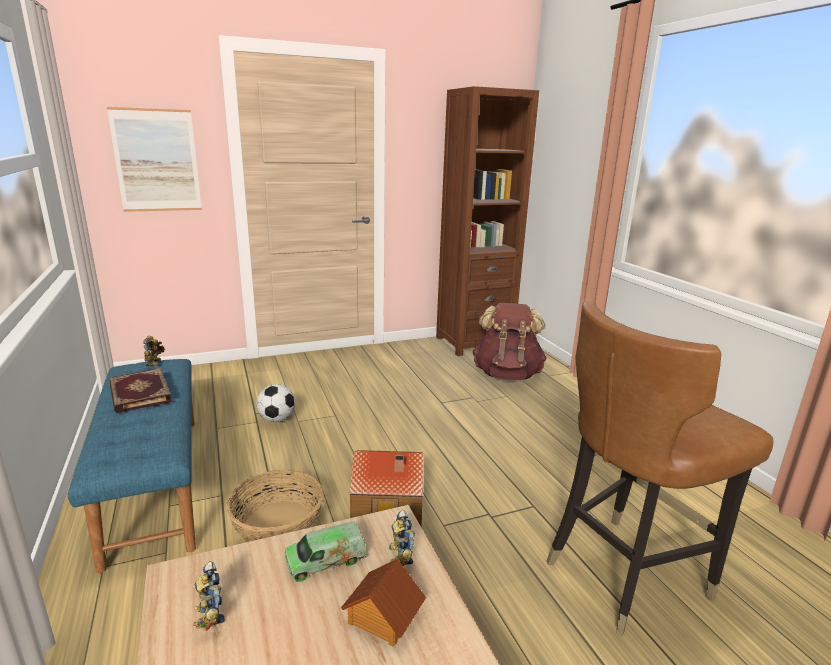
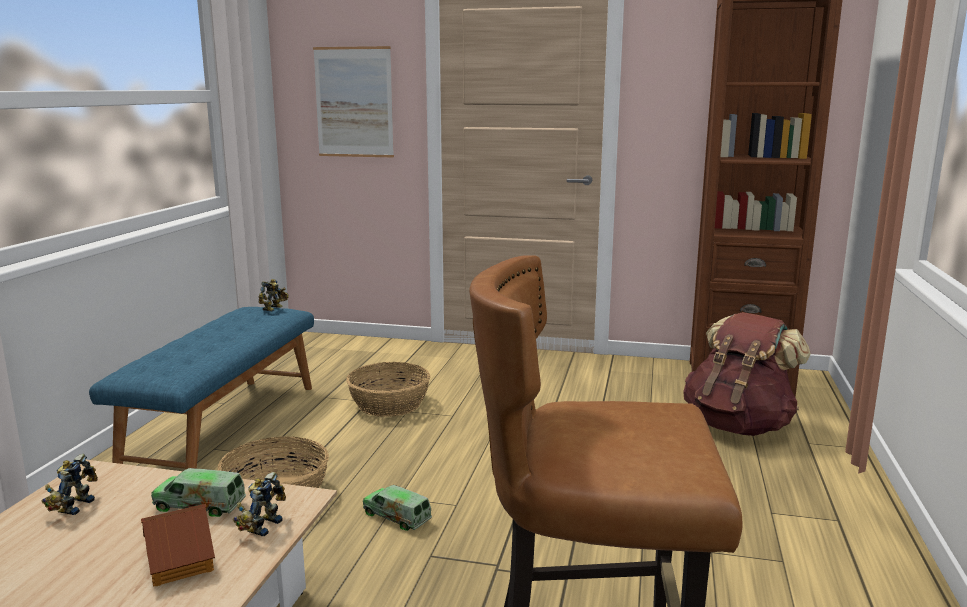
camera: 35 degrees right, 5 degrees down
(138, 393) = (225, 329): book -> none
(277, 419) = (389, 404): football -> basket
(389, 506) = (397, 517): toy house -> toy truck

